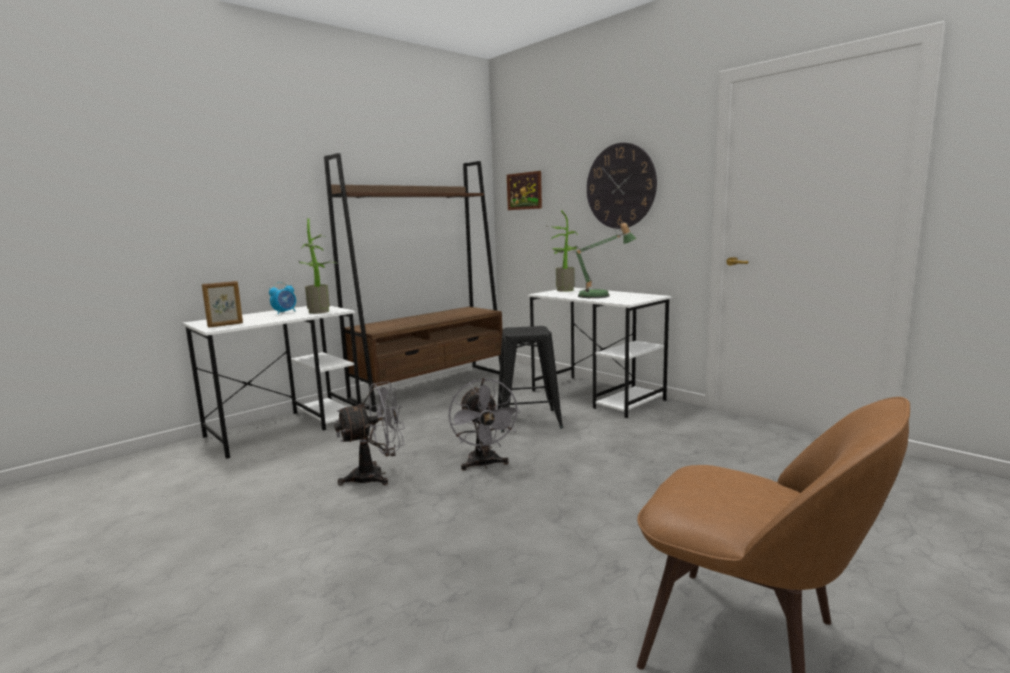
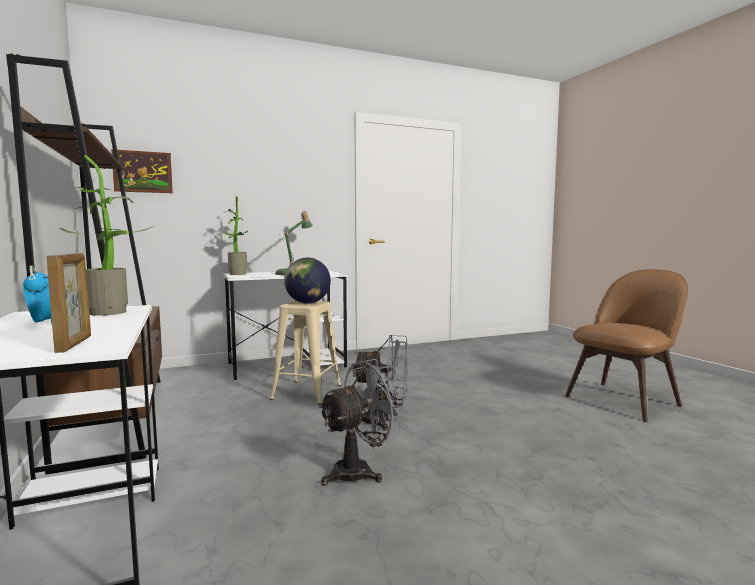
camera: 70 degrees left, 5 degrees down
(376, 475) = (360, 471): grey fan -> grey fan turned 60 degrees clockwise
(527, 330) = (307, 303): none -> globe
(528, 421) = (307, 392): black stool -> beige stool
(620, 186) = (275, 181): wall clock -> none

